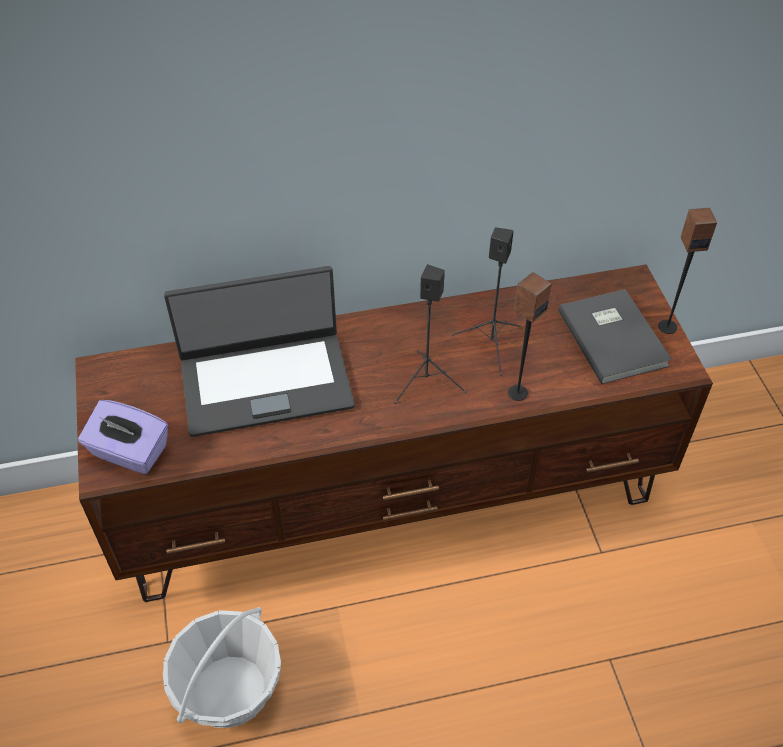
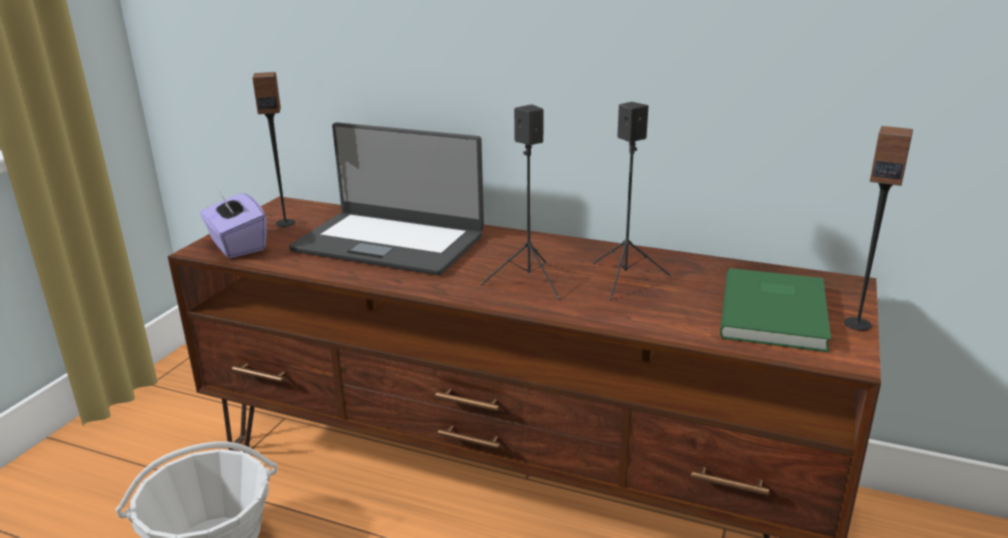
camera: 35 degrees right, 25 degrees down
(517, 392) = (614, 315): speaker -> speaker (285, 223)
(614, 337) = (777, 312): grey book -> green book

